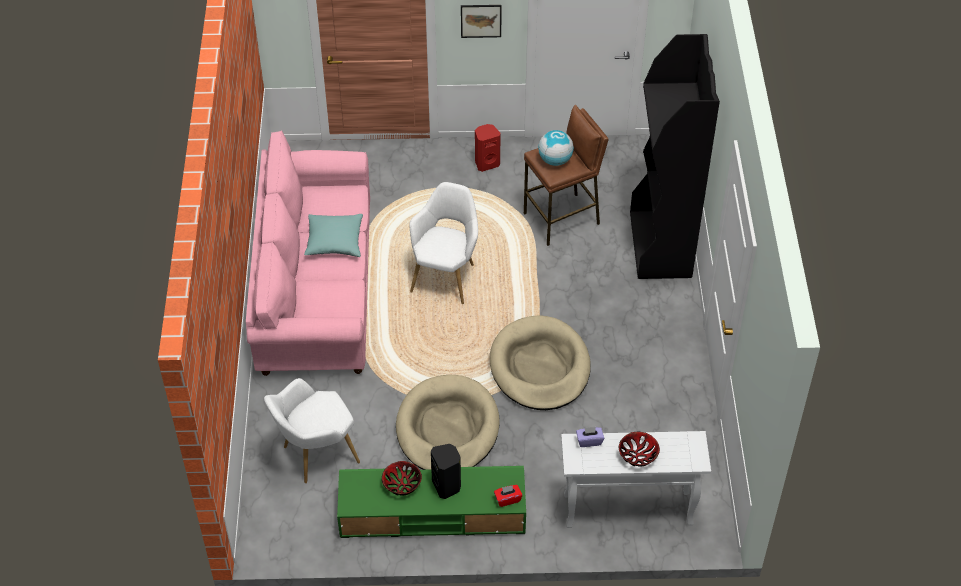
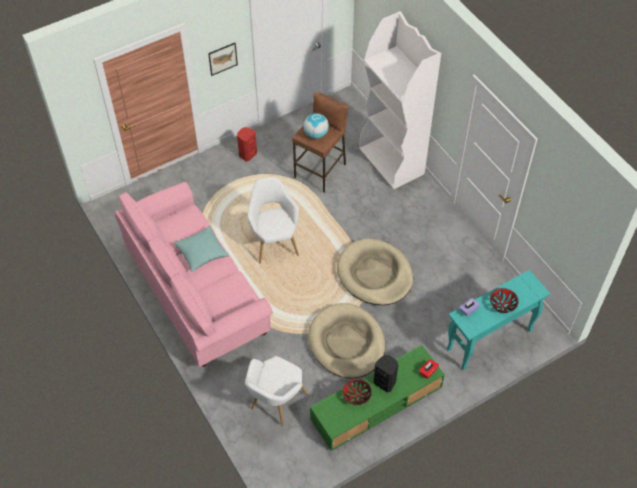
camera: 30 degrees left, 5 degrees up
(626, 510) = (489, 340): white console table -> turquoise console table
(661, 245) = (392, 161): black bookcase -> white bookcase

